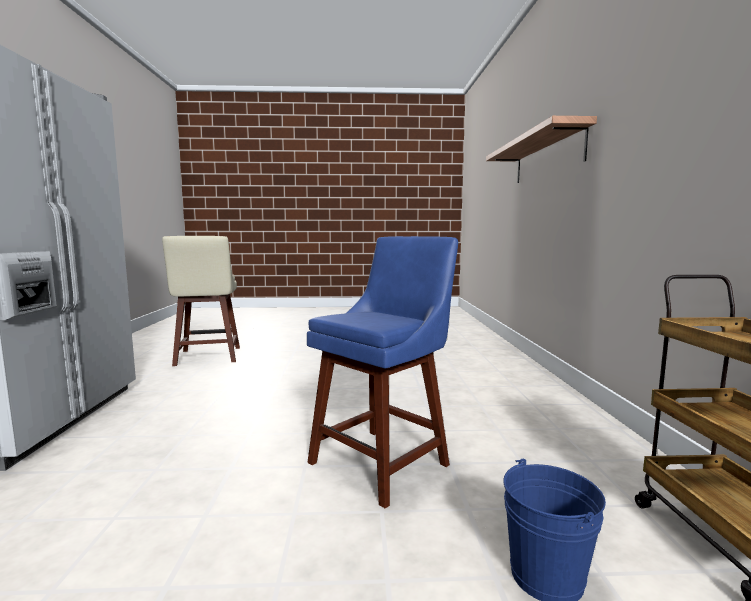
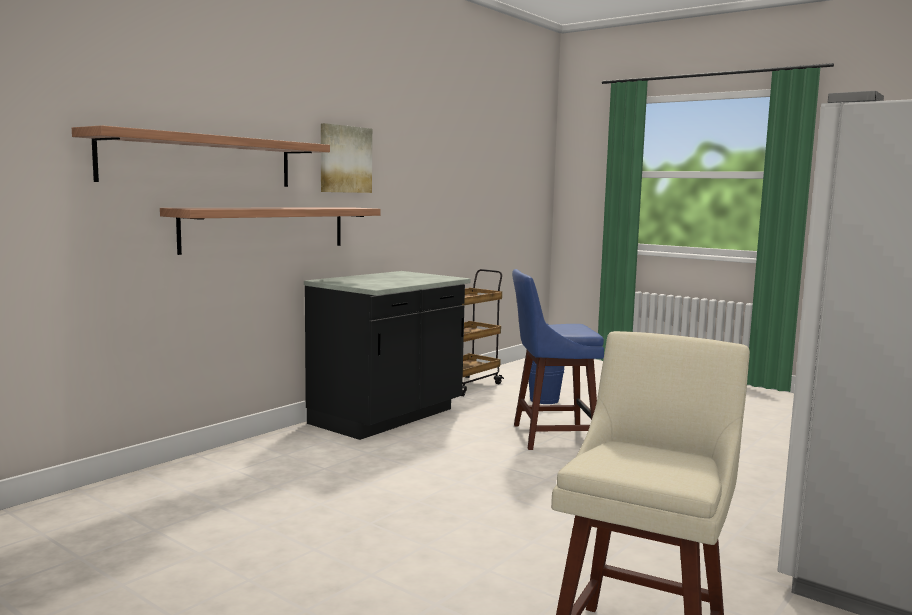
camera: 140 degrees left, 0 degrees up
(558, 421) = (388, 417): none -> black counter
(571, 202) = (266, 228): none -> shelf
(637, 108) = (345, 159): none -> picture

